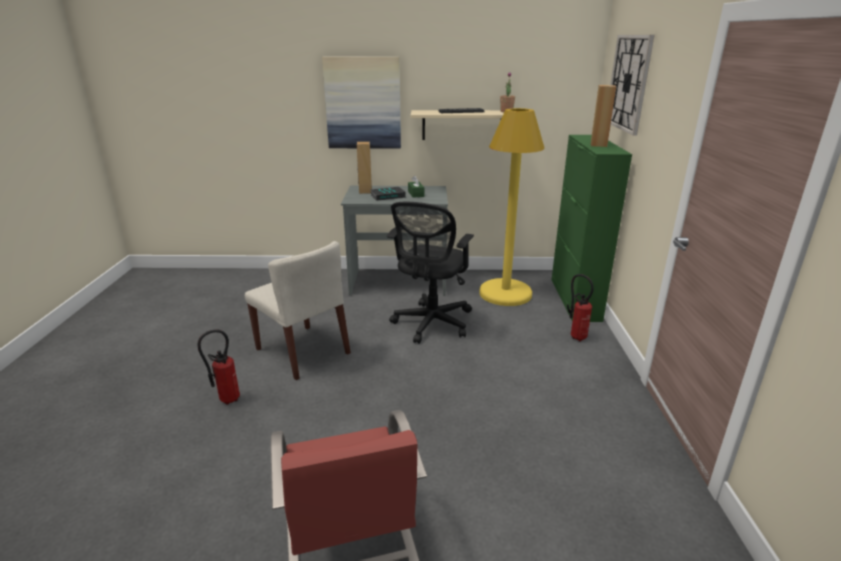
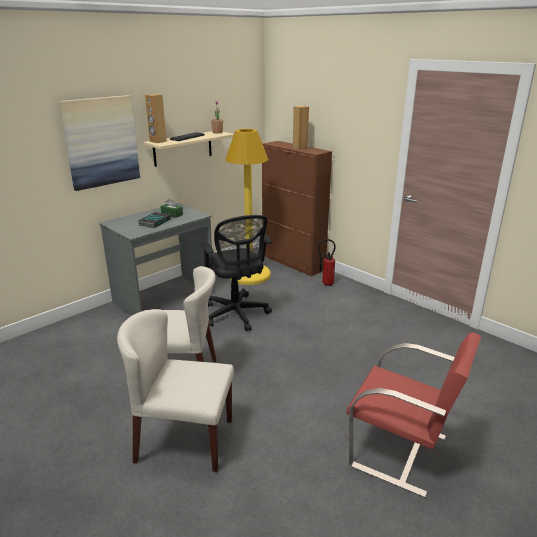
camera: 45 degrees left, 0 degrees up
(226, 400) = (184, 440): fire extinguisher -> beige chair
(365, 191) = (126, 224): brown speaker -> brown speaker (158, 141)
(575, 299) = (293, 262): green cabinet -> brown cabinet
(628, 83) = (309, 103): wall clock -> none

